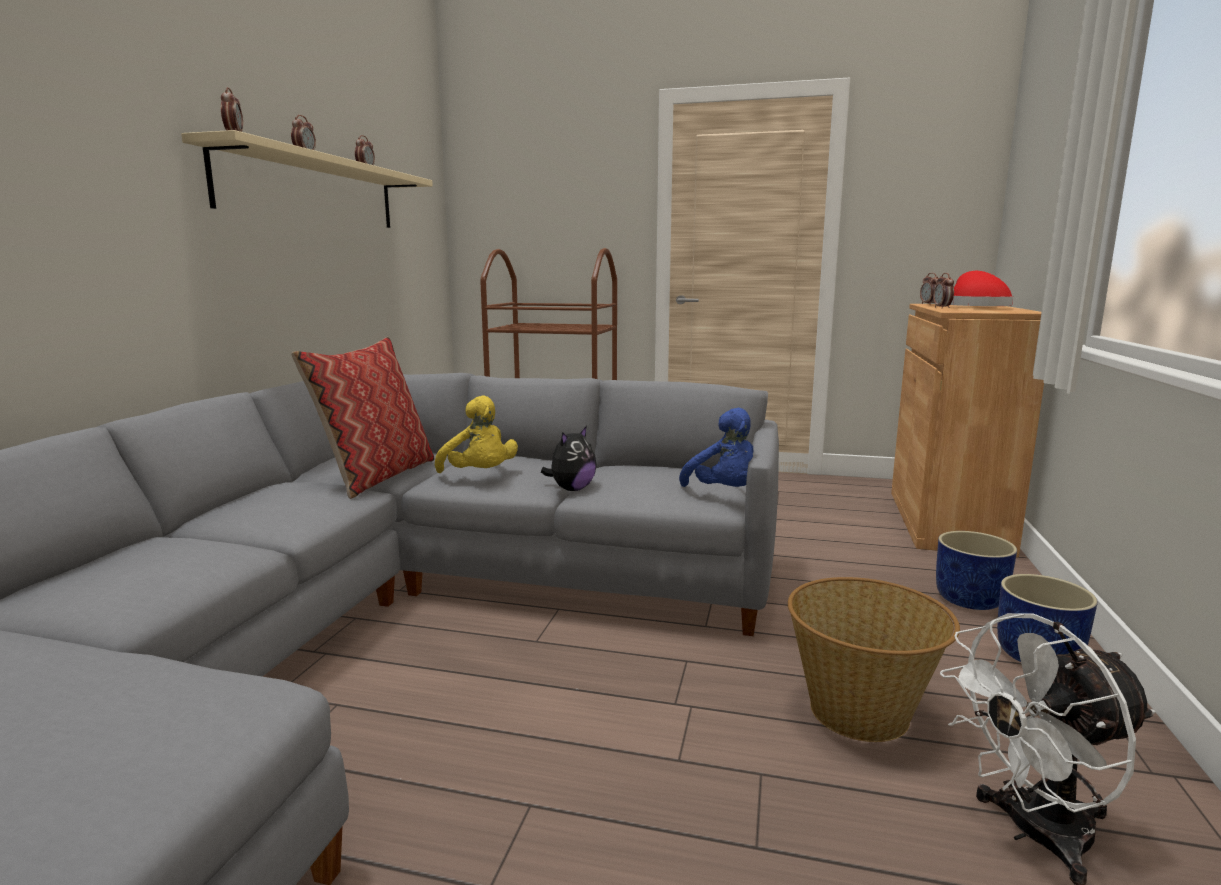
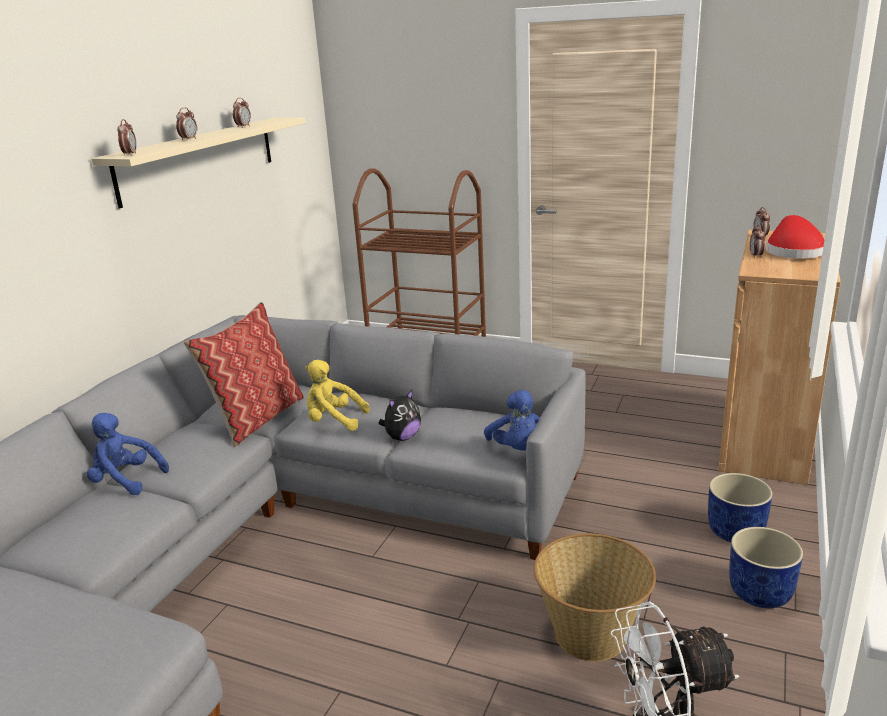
camera: 10 degrees right, 10 degrees up
(193, 530) = (126, 480): none -> blue plush toy
(479, 475) = (333, 421): yellow plush toy -> yellow plush toy turned 135 degrees clockwise

